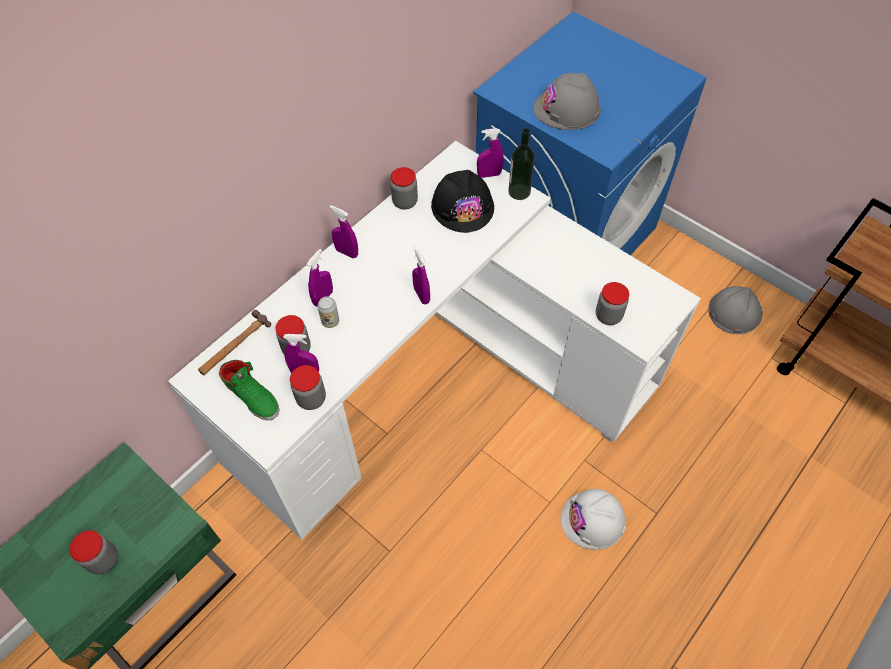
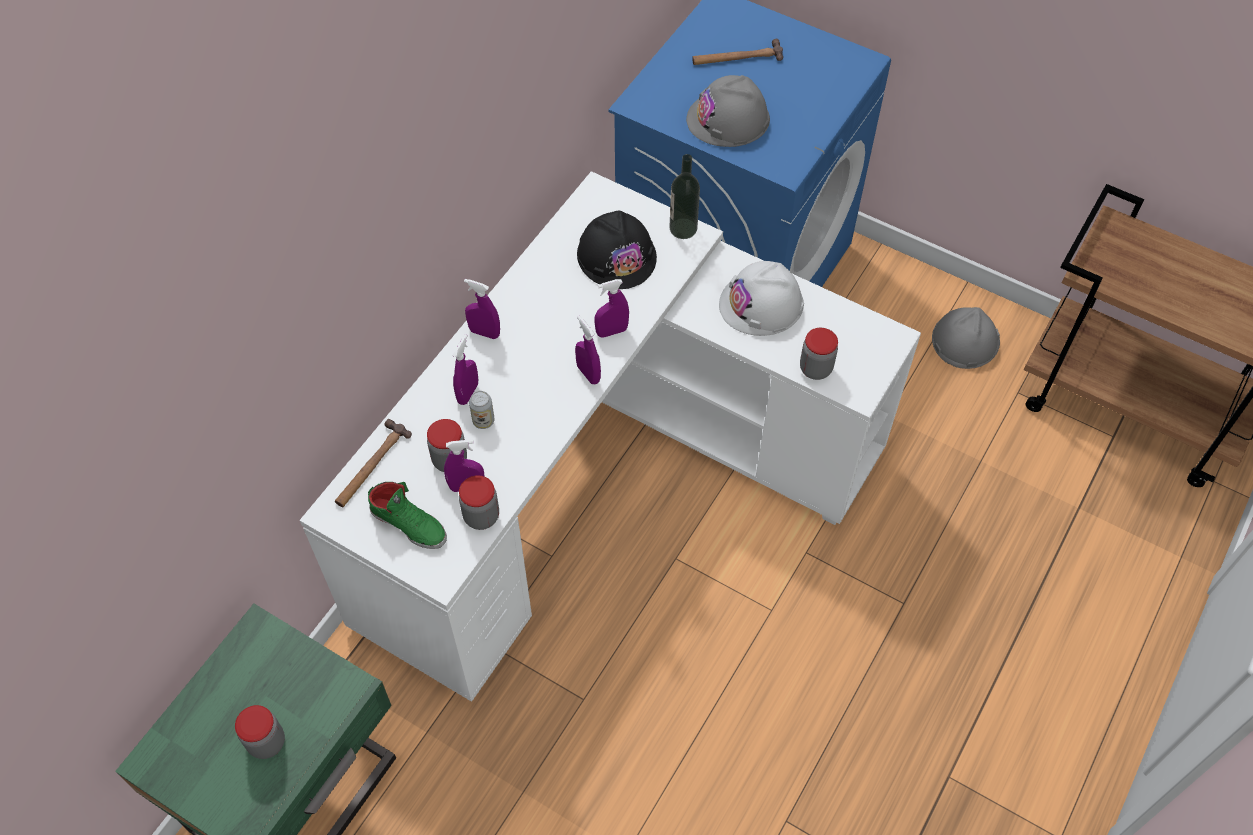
camera: 10 degrees left, 0 degrees up
(405, 202) = (543, 259): jar -> none
(489, 174) = (642, 211): purple spray bottle -> purple spray bottle (612, 331)
(582, 64) = (737, 57): none -> hammer
(593, 520) = (828, 623): white hard hat -> white hard hat (761, 304)

